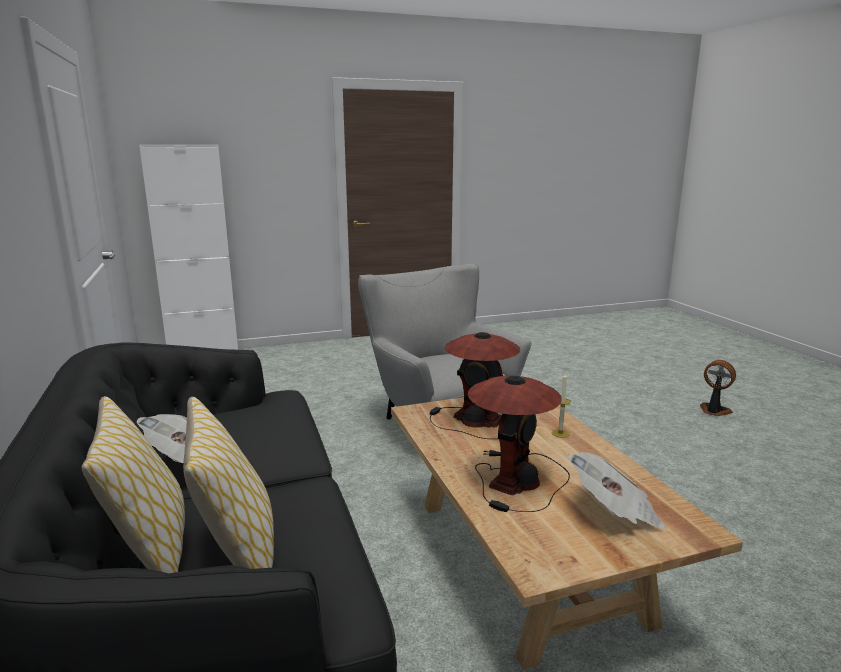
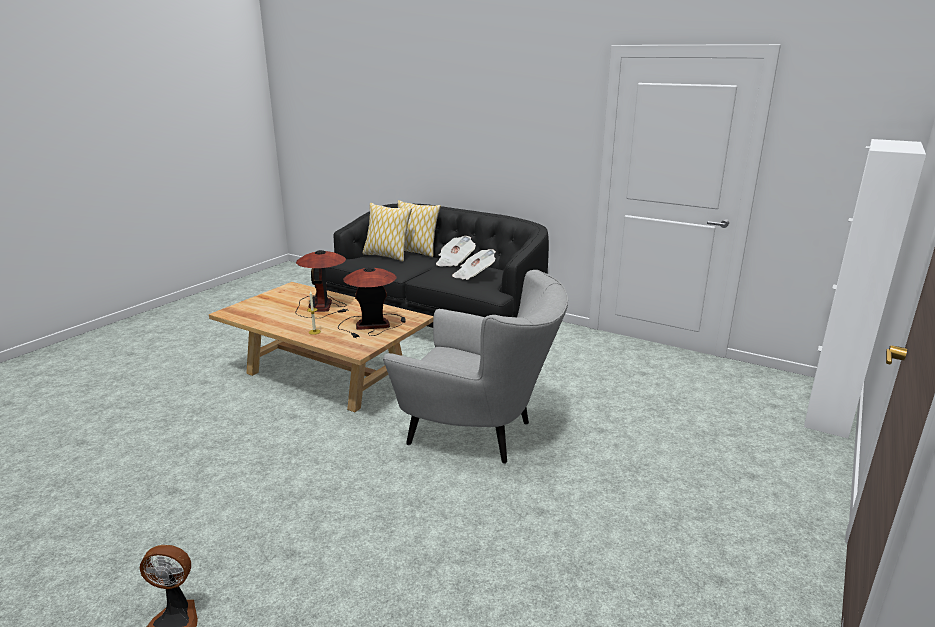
camera: 140 degrees right, 5 degrees up
(614, 512) = (268, 307): newspaper -> newspaper (474, 275)

